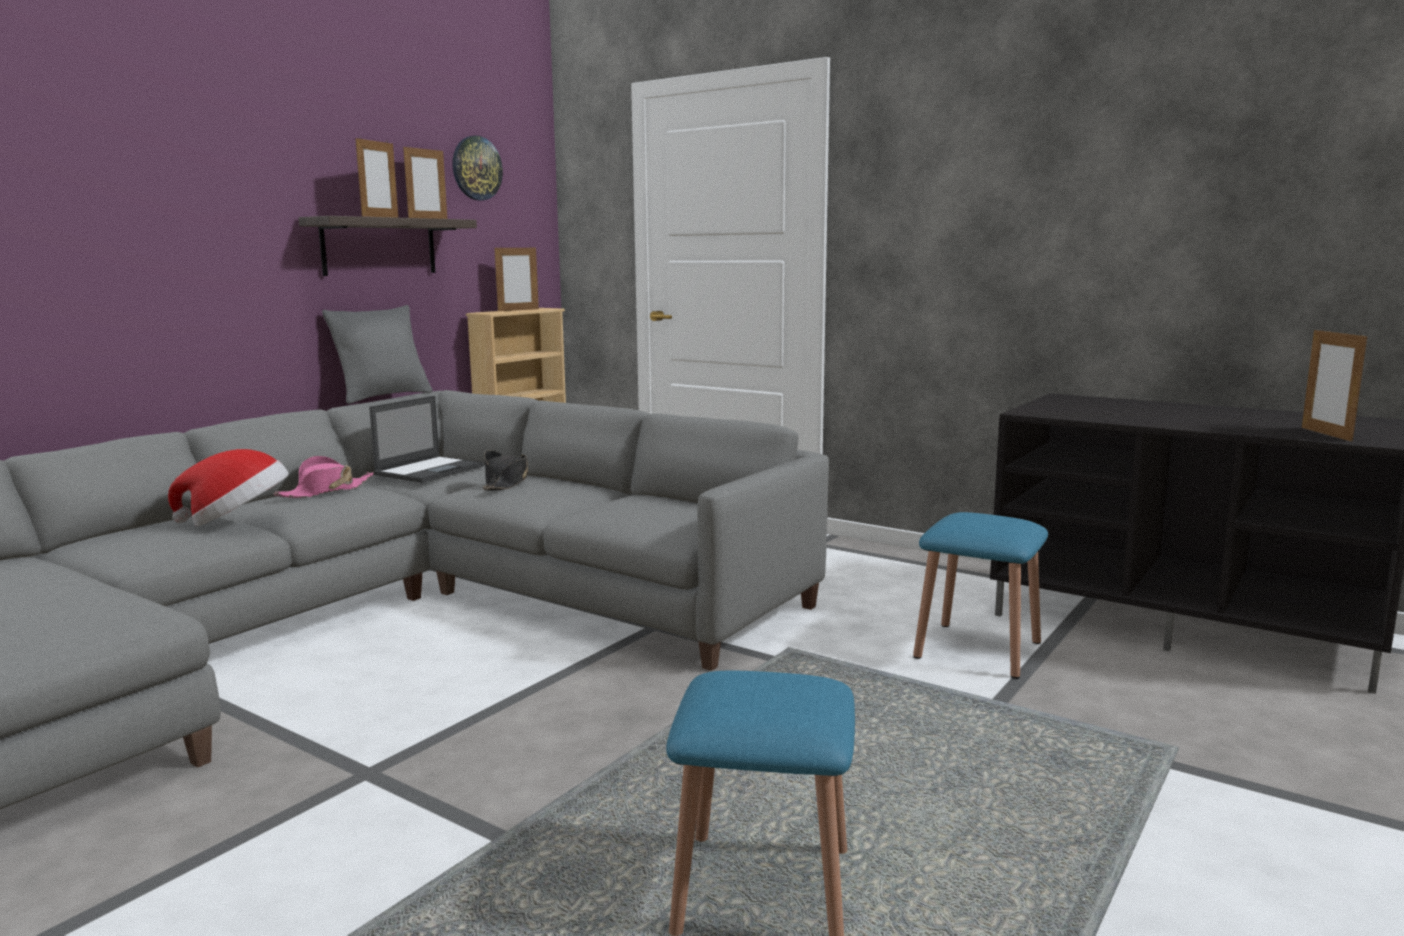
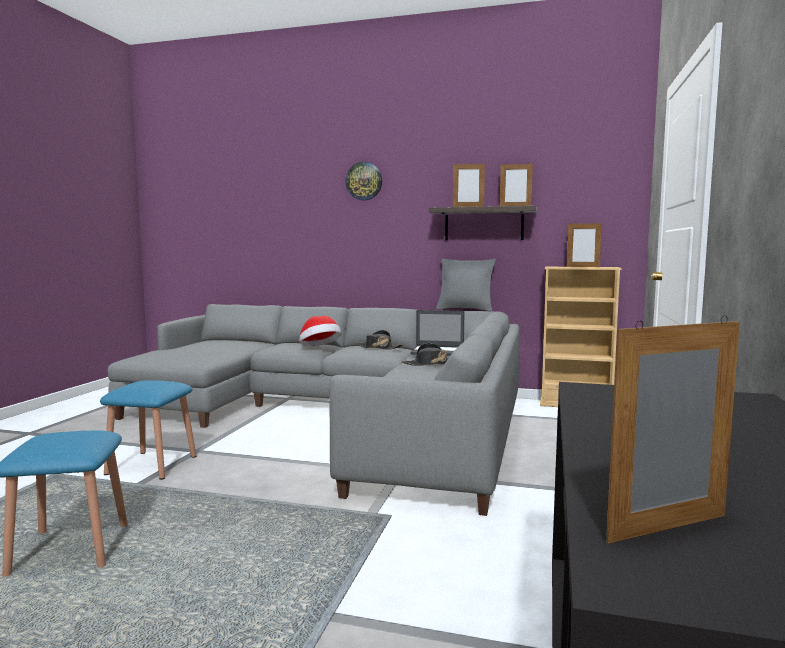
camera: 70 degrees right, 5 degrees down
(325, 491) = (378, 348): pink hat -> black hat
(476, 168) = (567, 171): wall clock -> wall clock (364, 181)
(977, 649) = (450, 599): blue stool -> blue stool (152, 465)

